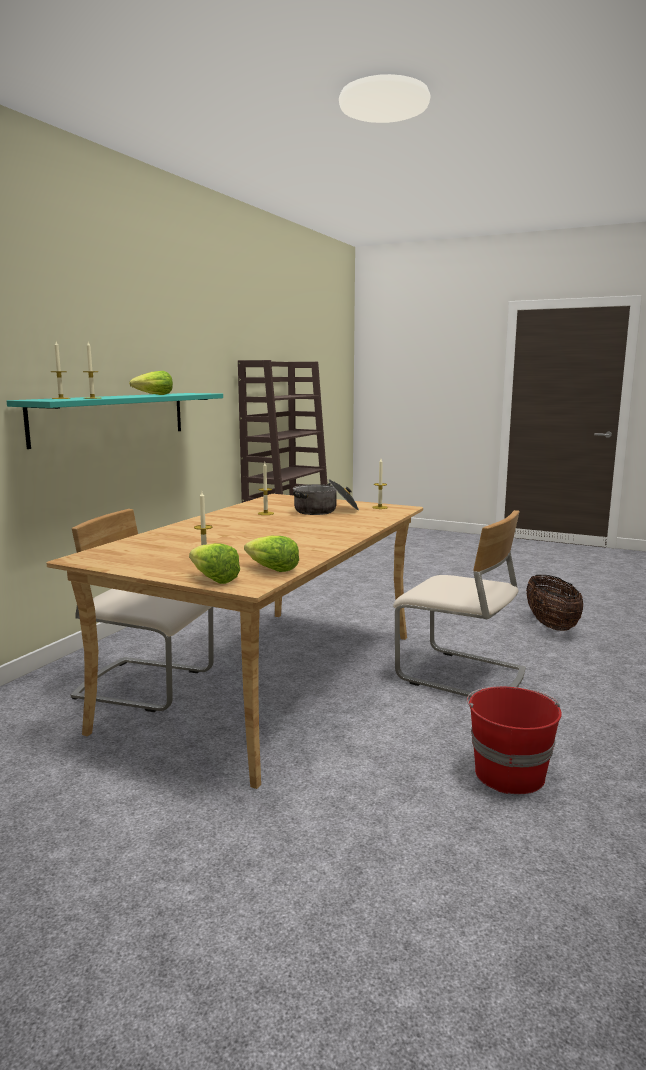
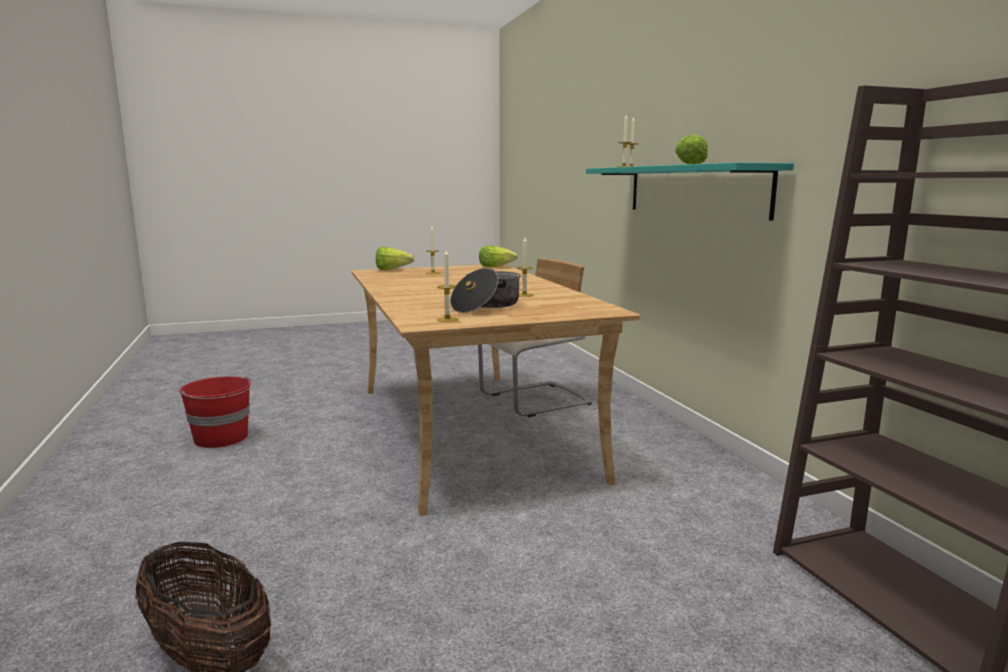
camera: 135 degrees right, 0 degrees up
(271, 569) = (377, 275): lettuce -> lettuce (496, 267)
(460, 676) = (307, 492): beige chair -> none

